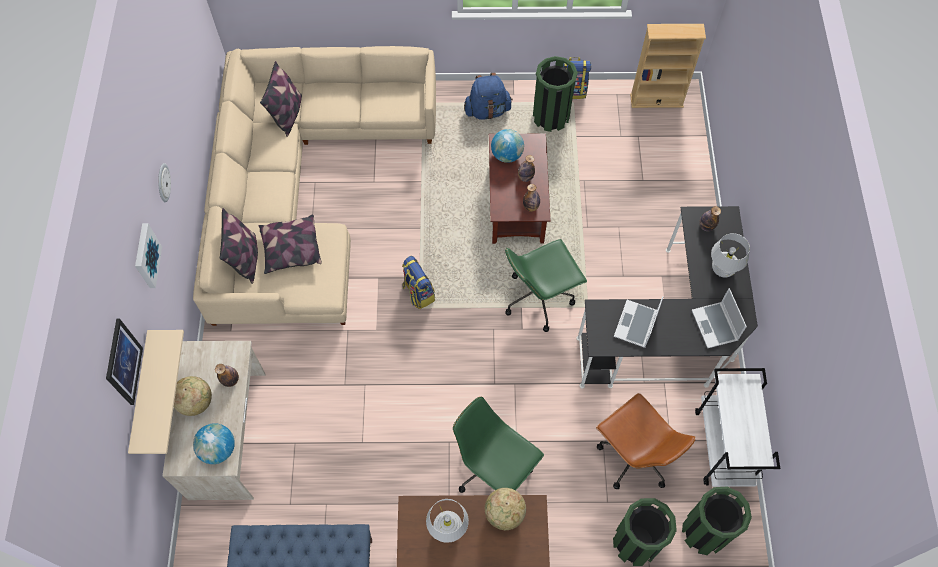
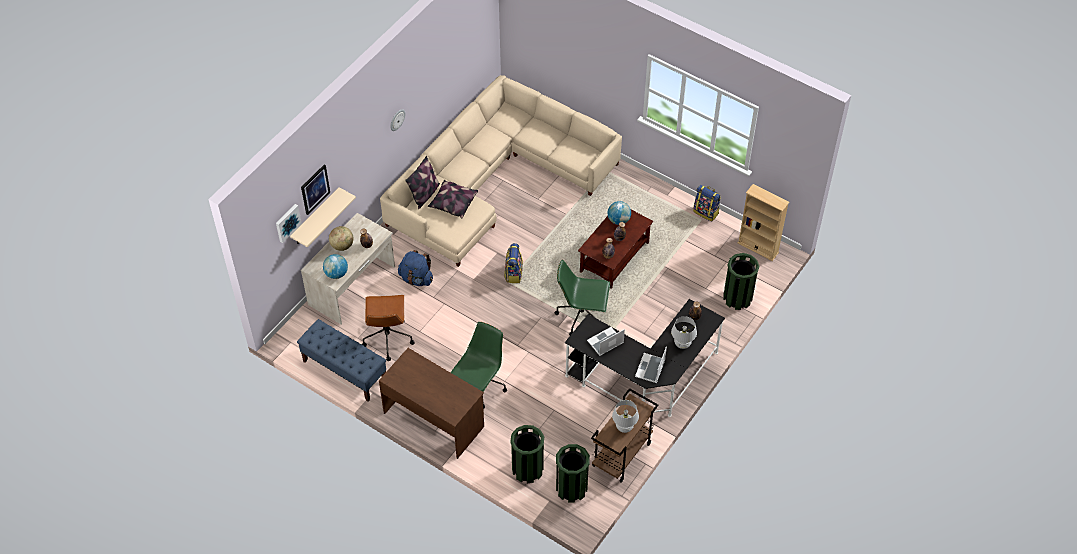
camera: 35 degrees right, 10 degrees down
(146, 256) = (361, 148): picture -> picture (287, 222)
(287, 114) = (509, 129): pillow -> none
(448, 528) = (420, 376): white table lamp -> white table lamp (624, 427)
(487, 111) = (642, 195): blue backpack -> blue backpack (416, 279)
(494, 469) = (480, 387): green office chair -> green office chair turned 45 degrees clockwise
(504, 514) = (454, 387): globe -> none
(551, 117) = (679, 220): green trash can -> green trash can (737, 298)
(633, 456) = (565, 428): brown office chair -> brown office chair (388, 338)
(723, 447) = (622, 455): white cart -> brown cart

